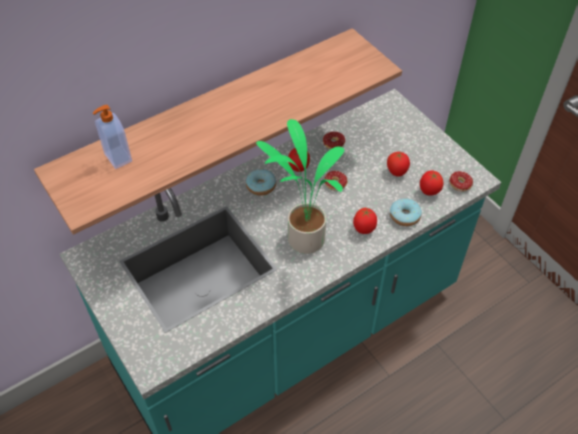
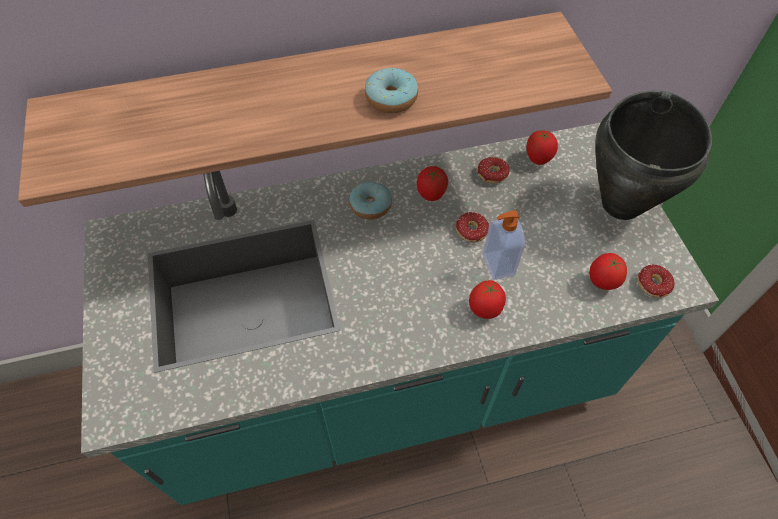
camera: 20 degrees right, 5 degrees up
(117, 158) = (138, 113): soap dispenser -> soap dispenser (497, 265)
(303, 239) = (394, 297): potted plant -> none
(396, 172) = (565, 240): tomato -> tomato (538, 159)
(404, 216) = (551, 308): donut -> donut (391, 98)
(423, 140) = (622, 204): none -> black cooking pot

